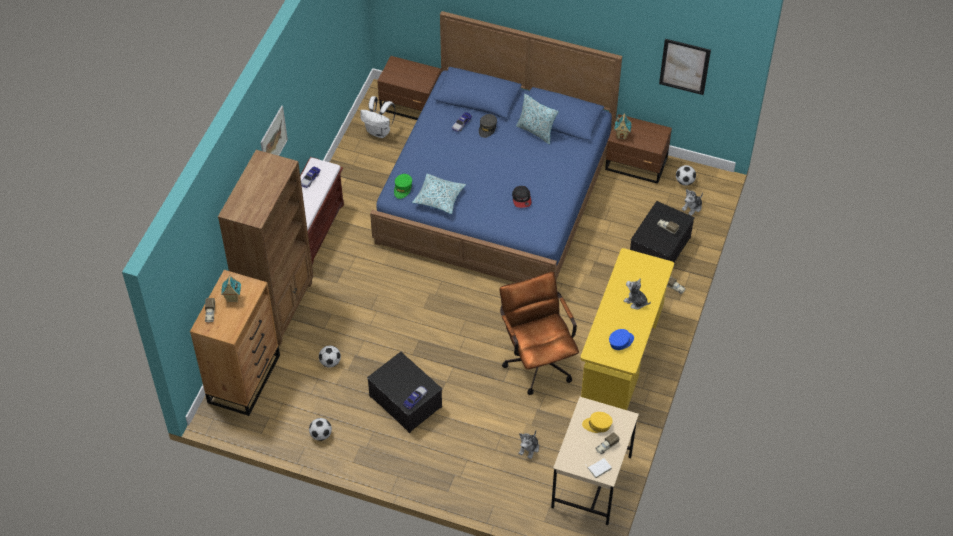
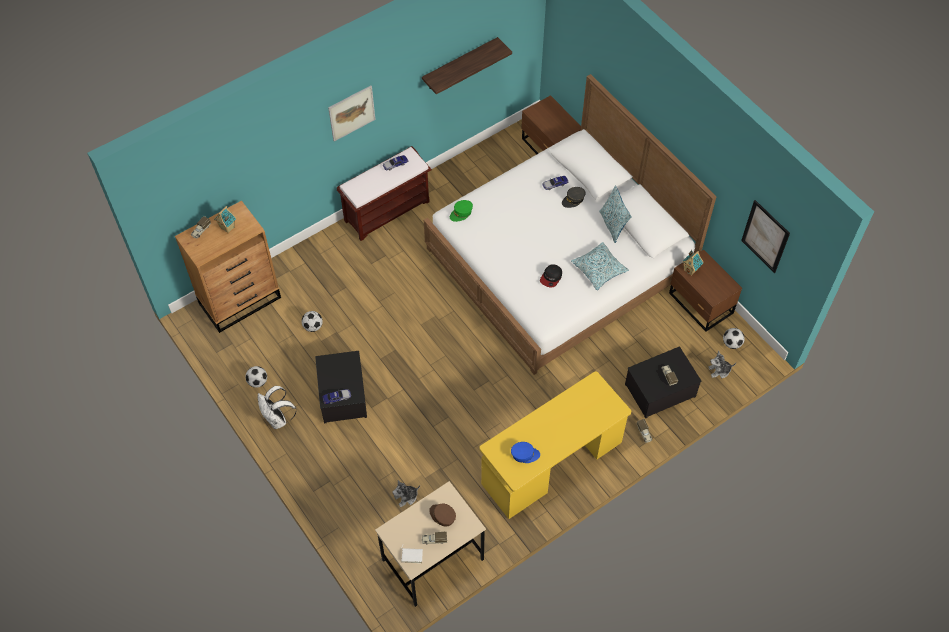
camera: 35 degrees right, 5 degrees up
(279, 308) = (311, 259): brown bookcase -> none
(327, 56) = (460, 64): none -> shelf
(379, 131) = (506, 156): white backpack -> white backpack (277, 419)
(439, 198) = (484, 238): pillow -> pillow (599, 269)
(496, 192) = (559, 260): blue bed -> white bed
(537, 359) = (475, 425): brown office chair -> none
(597, 425) = (442, 516): yellow cap -> brown cap
(635, 301) = (567, 426): plush toy -> none

